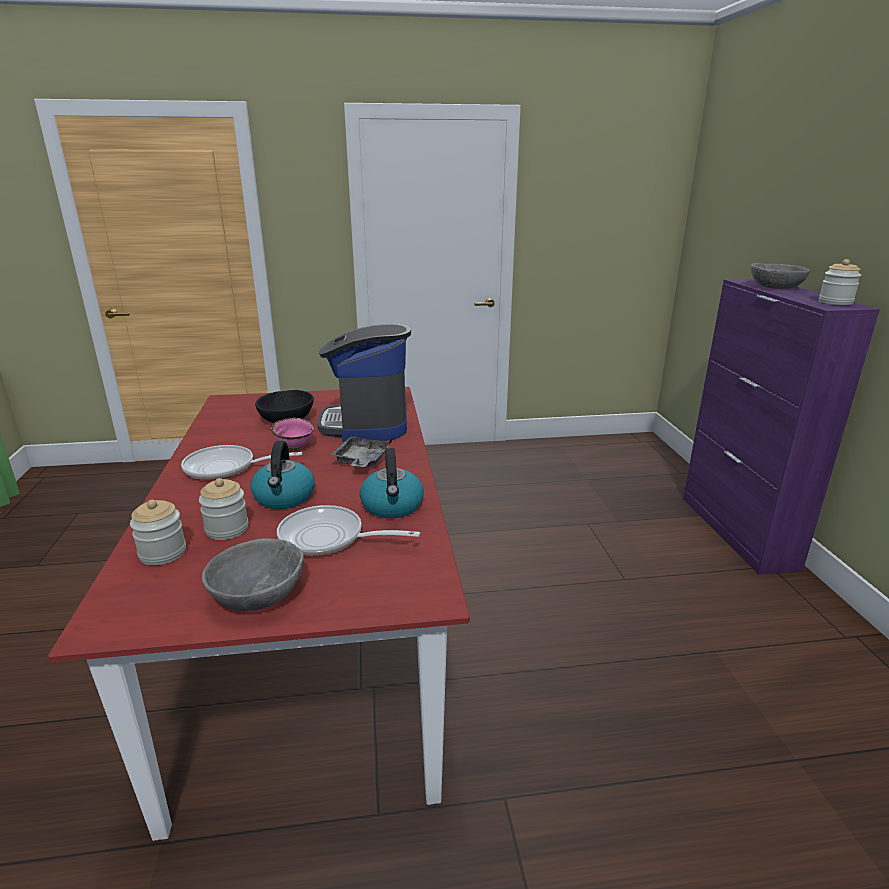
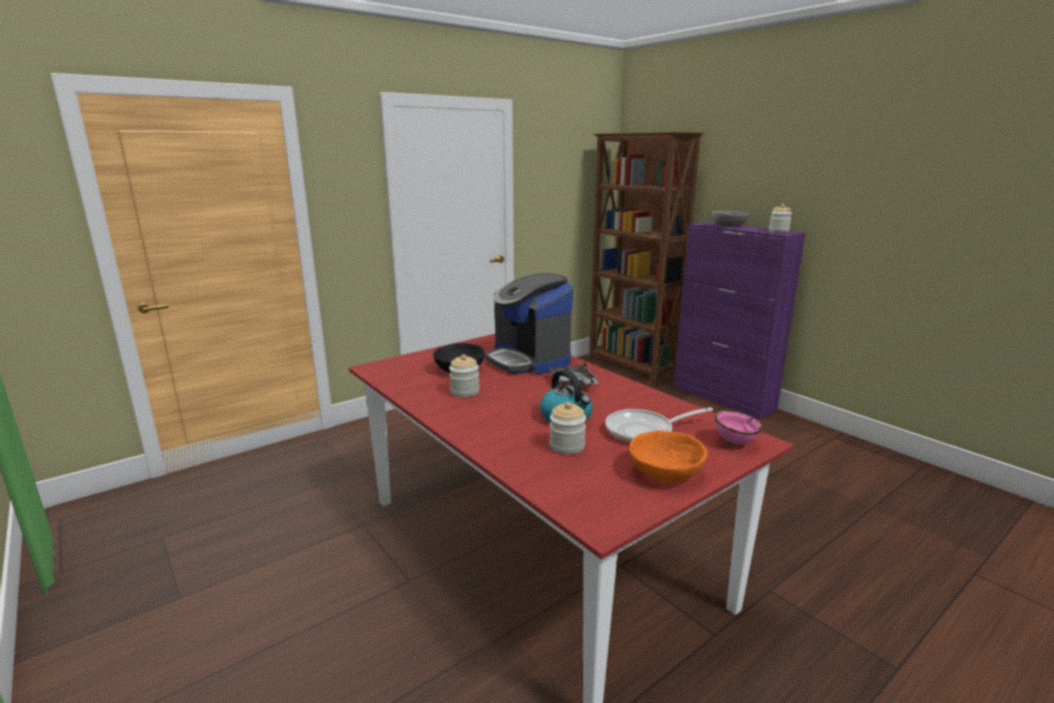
camera: 30 degrees left, 5 degrees down
(163, 553) = (552, 473): jar -> jar (464, 391)
(226, 468) = (482, 411): frying pan -> none
(258, 595) = (666, 473): grey bowl -> orange bowl
(295, 447) = (506, 386): pink bowl -> pink bowl (734, 442)
(392, 506) = (647, 403): kettle -> none
(654, 462) = (631, 367): none -> brown bookcase

